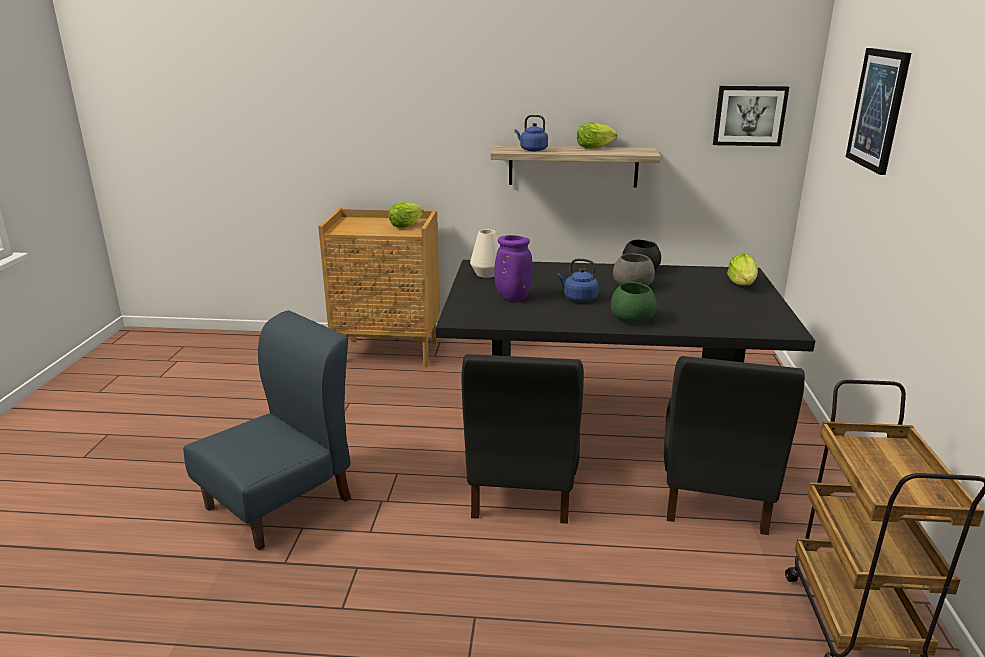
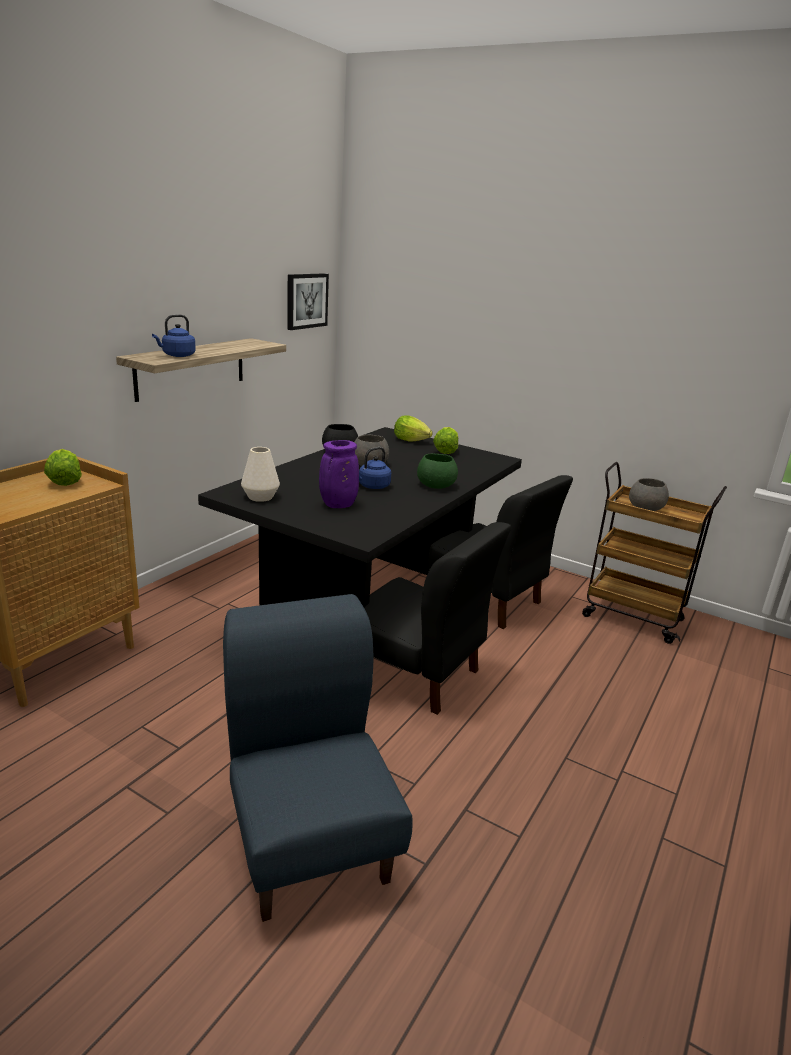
camera: 65 degrees left, 0 degrees up
(593, 148) = (214, 345): lettuce -> lettuce (445, 451)
(878, 109) = (455, 290): picture -> none
(885, 462) = (646, 508): none -> grey bowl

